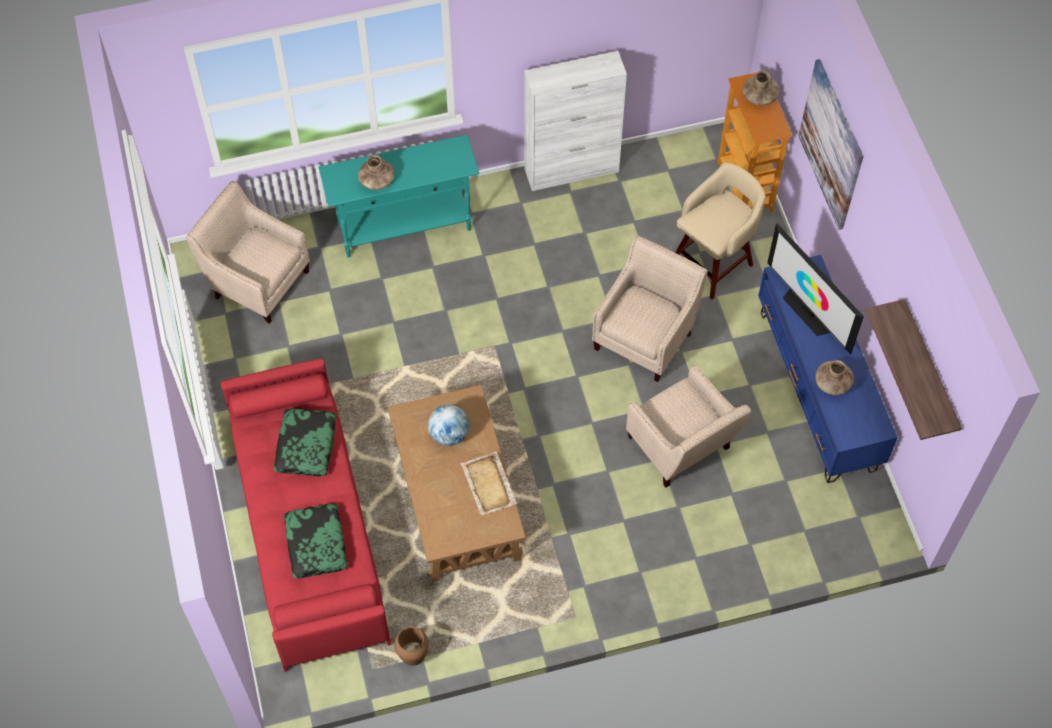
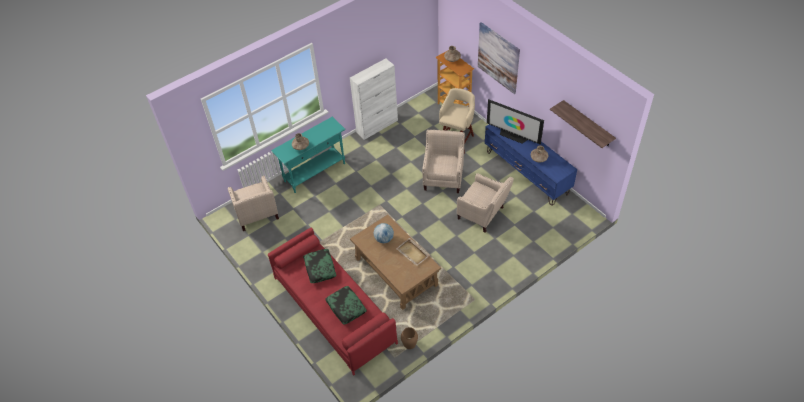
camera: 20 degrees left, 10 degrees down
(257, 280) = (257, 216): beige armchair -> beige armchair turned 120 degrees counterclockwise

